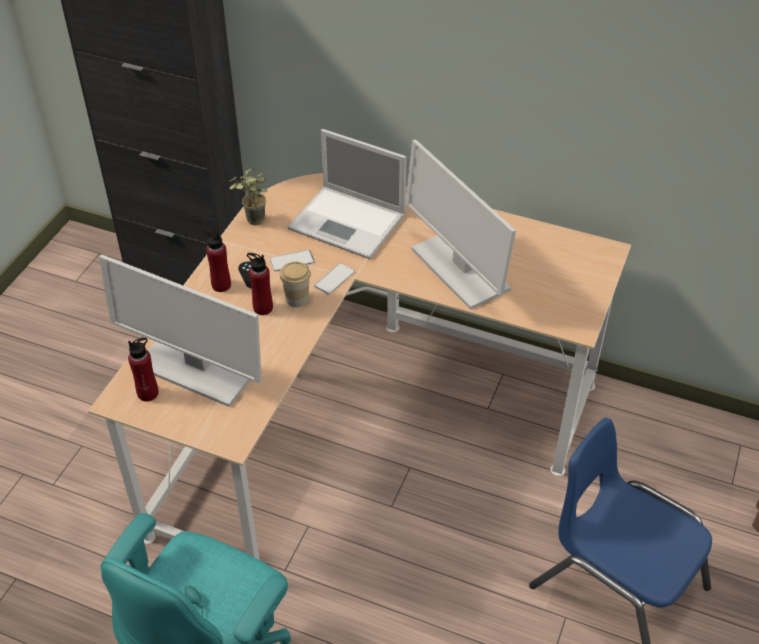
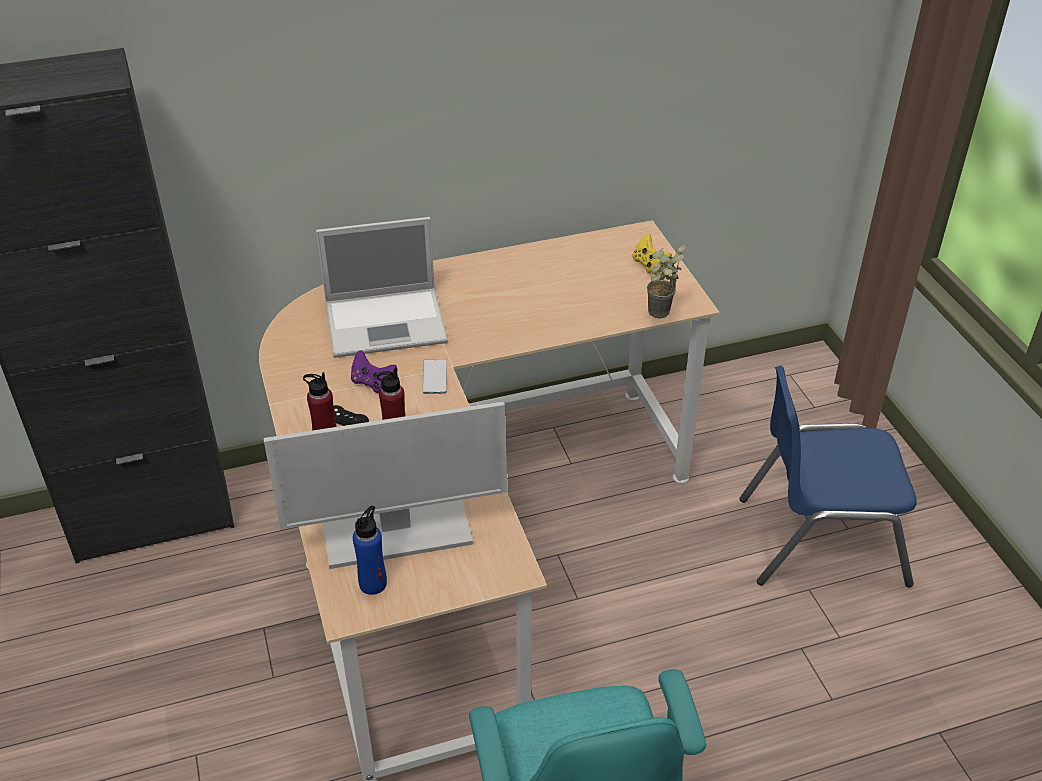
camera: 40 degrees left, 5 degrees down
(148, 393) = (373, 583): red bottle -> blue bottle
(252, 223) = (288, 371): potted plant -> potted plant (660, 316)
(292, 261) = (373, 383): phone -> purple game controller
(297, 299) = (420, 413): cup -> none
(459, 269) = (538, 309): monitor -> none
(583, 279) = (649, 265): none -> yellow game controller

